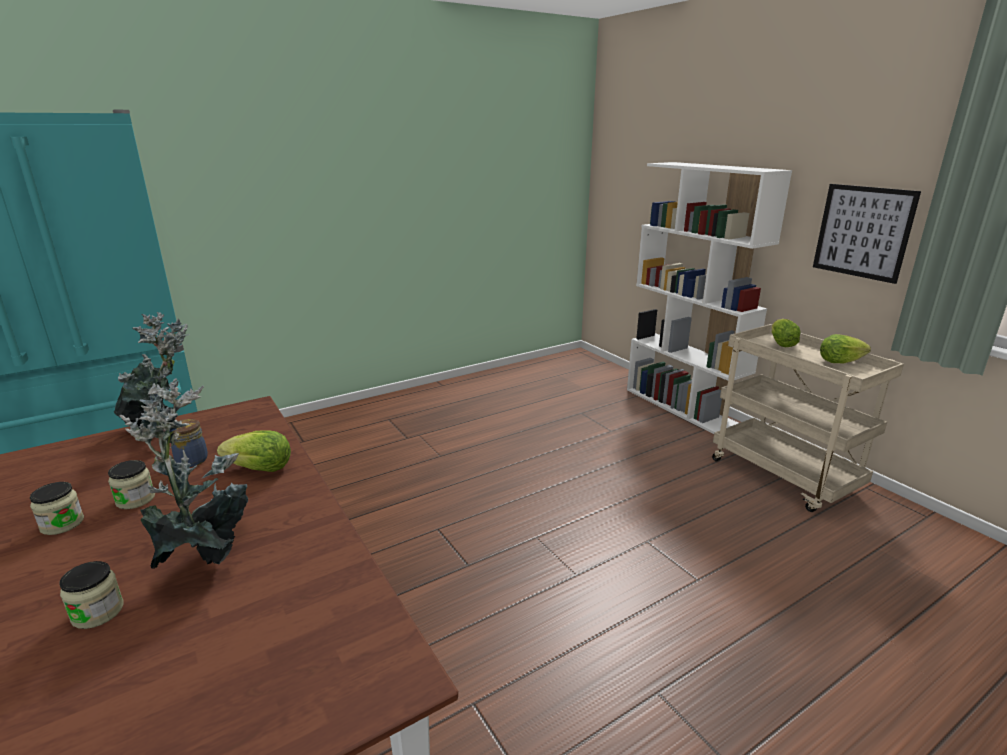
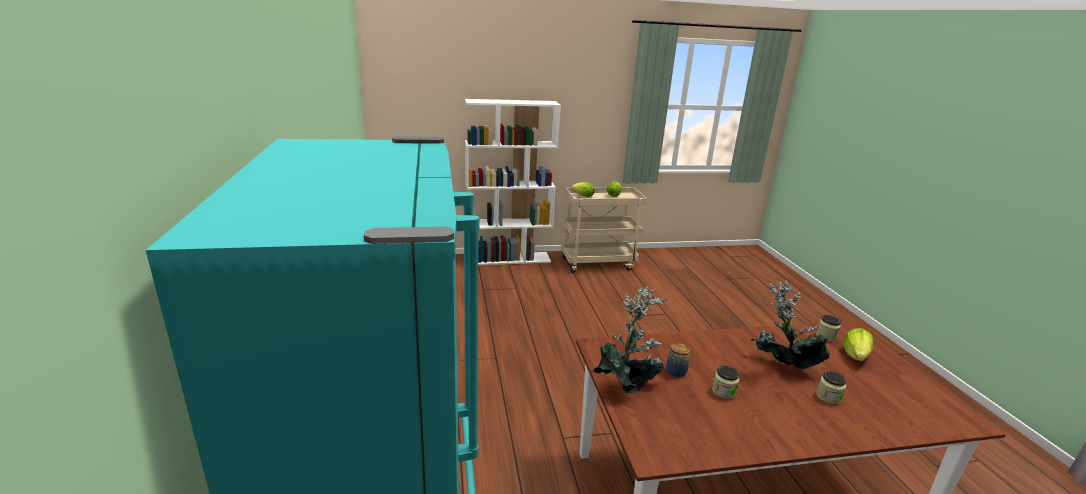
camera: 70 degrees left, 0 degrees up
(62, 524) = (750, 418): jar -> jar (826, 336)
(260, 469) = (693, 347): lettuce -> lettuce (855, 356)
(863, 232) = (594, 129): picture -> none

